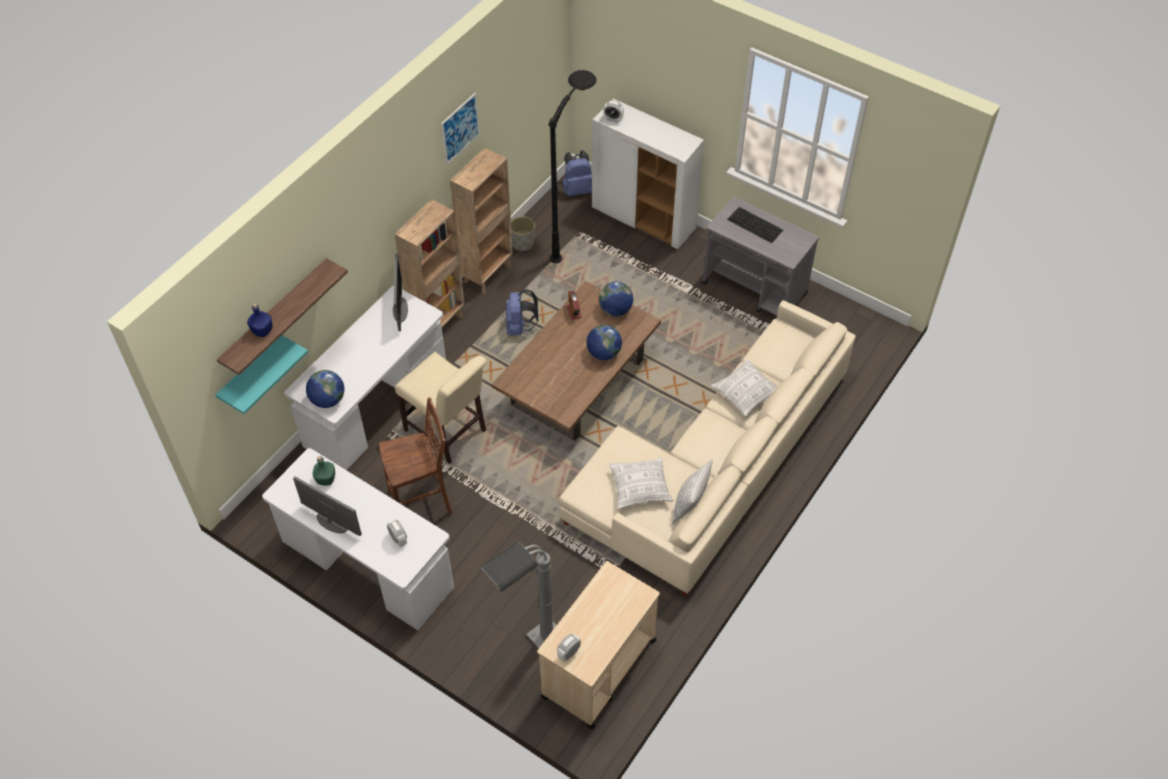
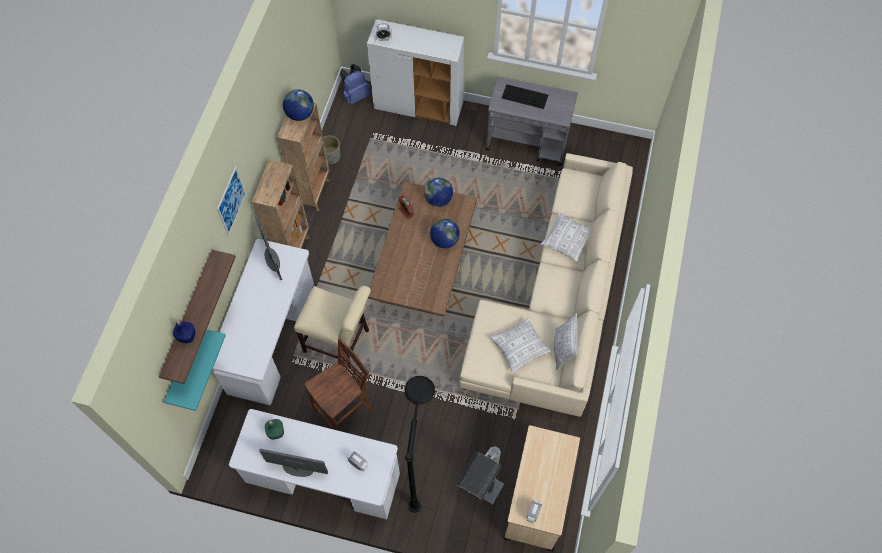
camera: 20 degrees left, 10 degrees up
(328, 400) = (246, 360): globe -> globe (300, 114)
(460, 128) = (275, 92): picture -> picture (231, 201)
(520, 327) = (359, 231): blue backpack -> none
(575, 233) = (369, 135): black floor lamp -> black floor lamp (421, 467)

